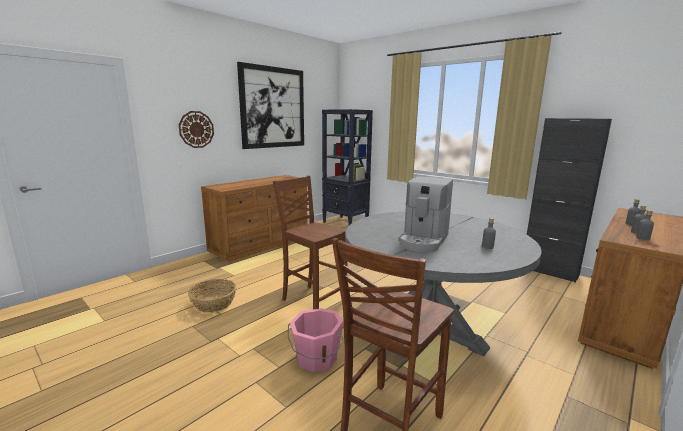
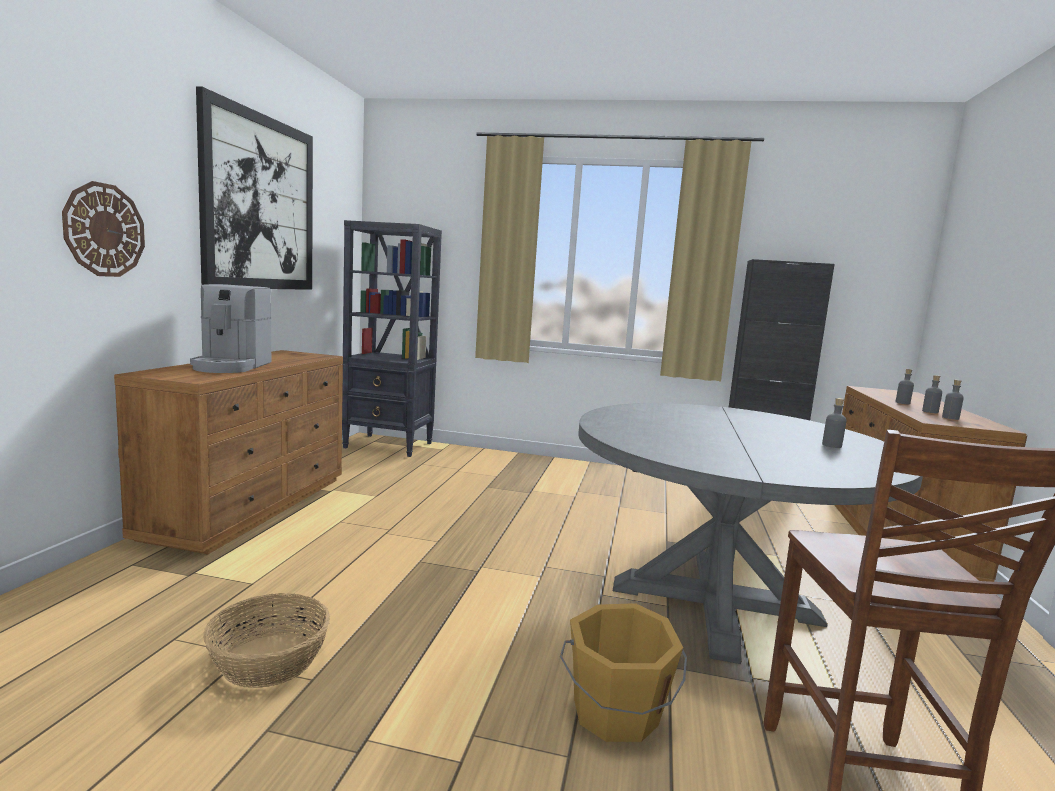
camera: 30 degrees left, 5 degrees down
(312, 300) = (484, 600): brown chair -> none
(316, 359) = (616, 714): pink bucket -> orange bucket
(423, 240) = (743, 445): coffee machine -> coffee machine (231, 366)

